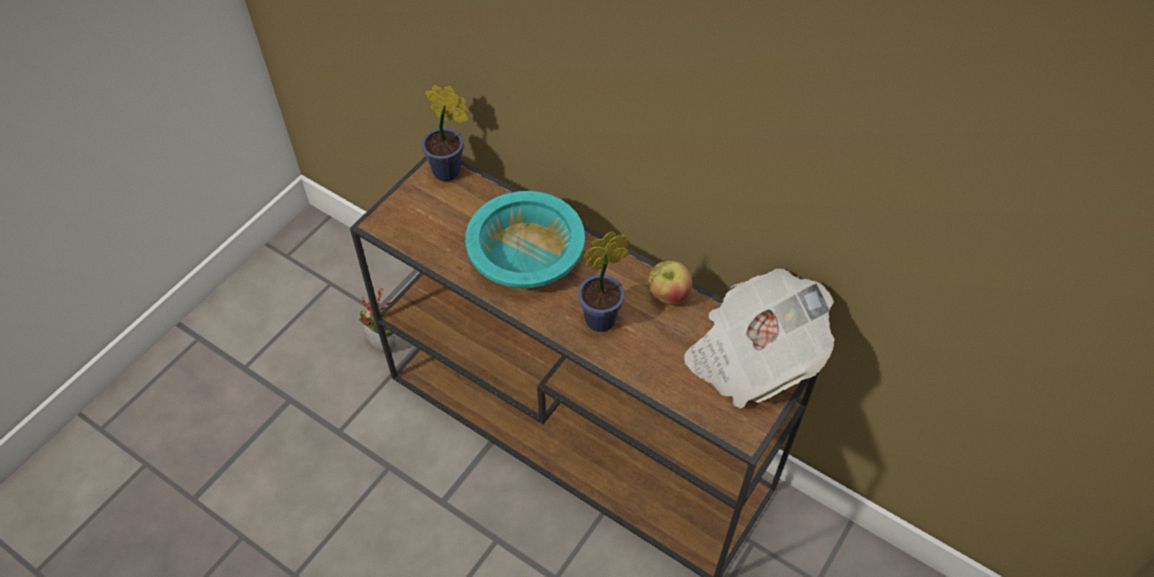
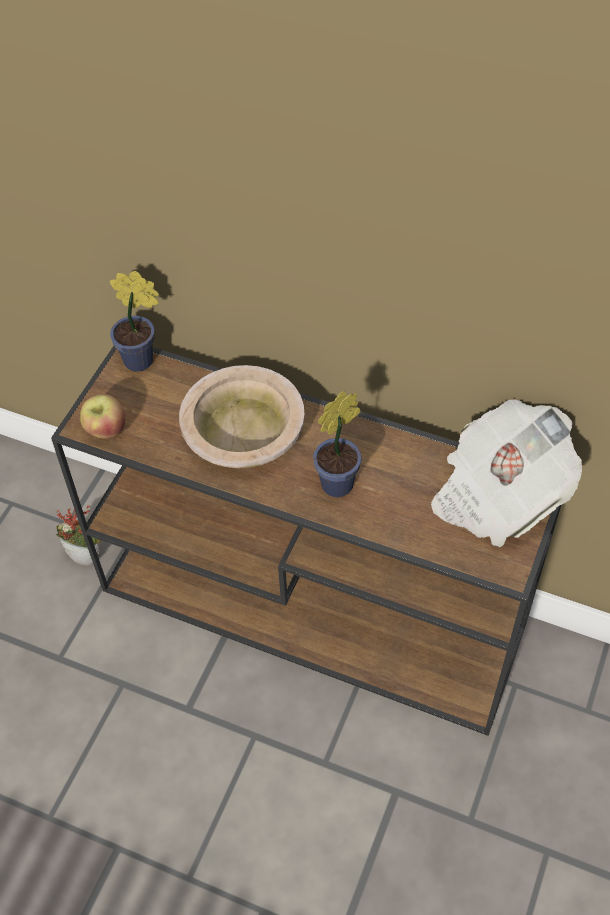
camera: 10 degrees left, 0 degrees up
(526, 252) = (243, 430): turquoise bowl -> beige bowl
(668, 295) = (399, 447): apple -> apple (106, 430)

